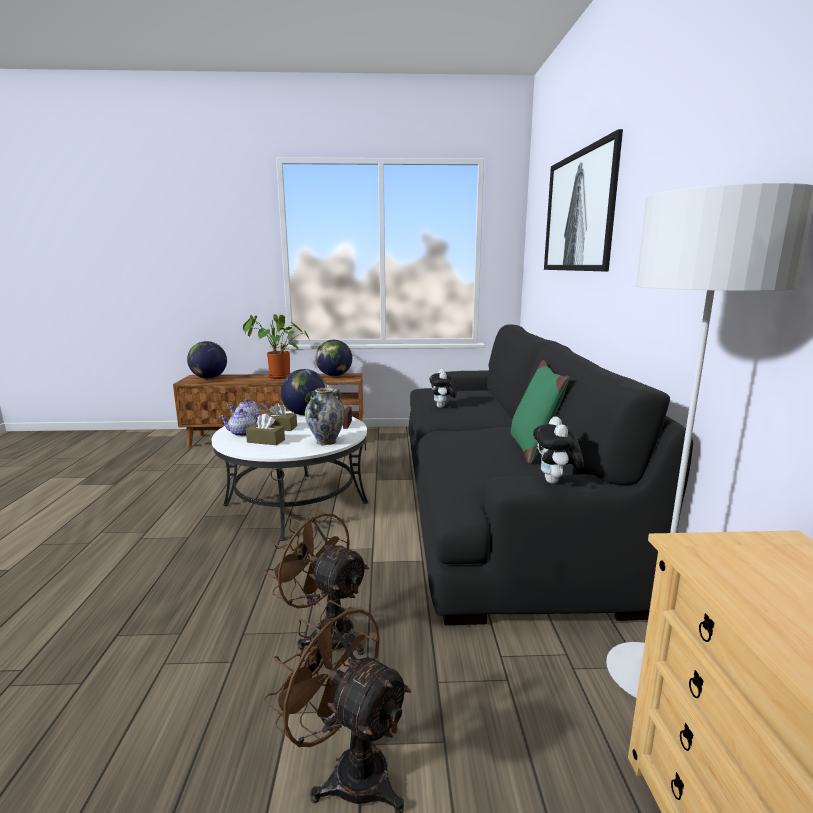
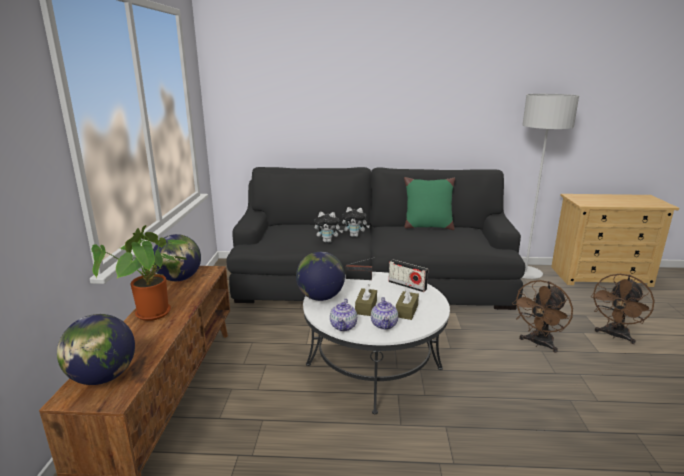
camera: 85 degrees left, 5 degrees up
(326, 442) = (407, 285): vase -> radio
(555, 482) = (502, 221): plush toy -> plush toy (355, 236)
(580, 212) = (345, 79): picture -> none

